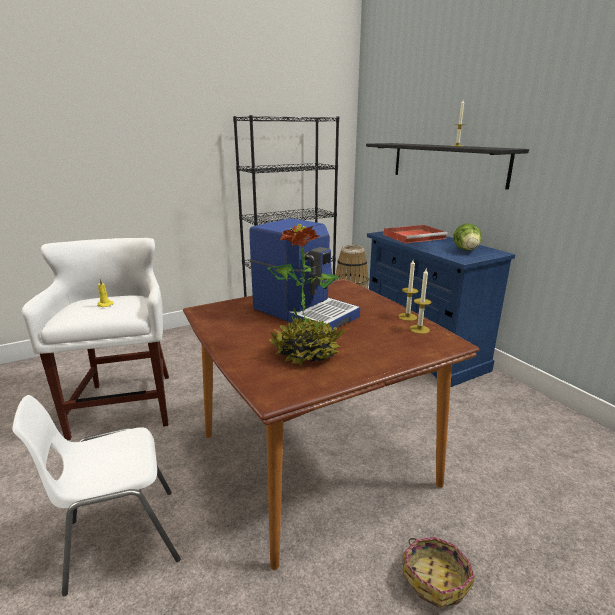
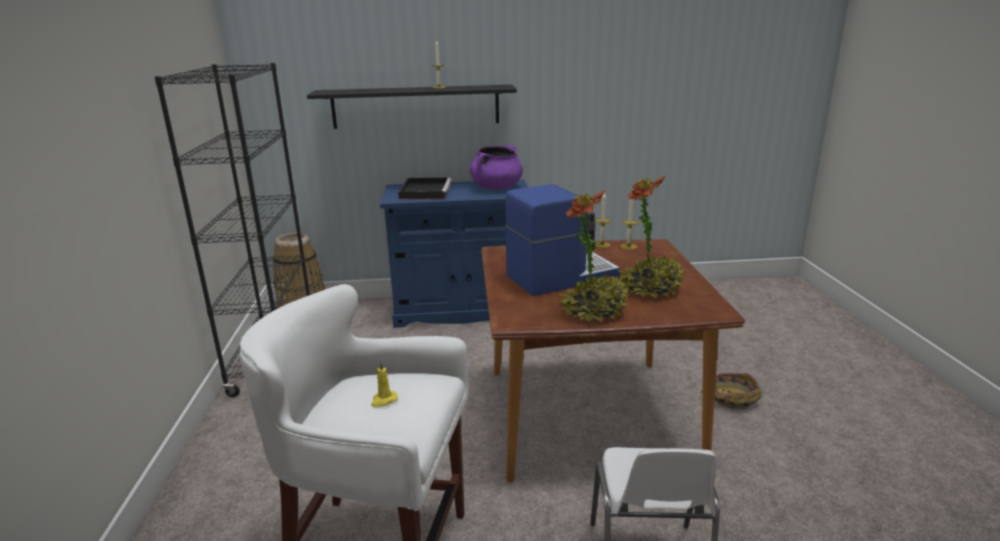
camera: 65 degrees left, 0 degrees up
(236, 334) = (593, 311): none -> potted plant
(415, 236) = (425, 191): red tray -> black tray
(467, 250) = (497, 187): lettuce -> purple cooking pot

